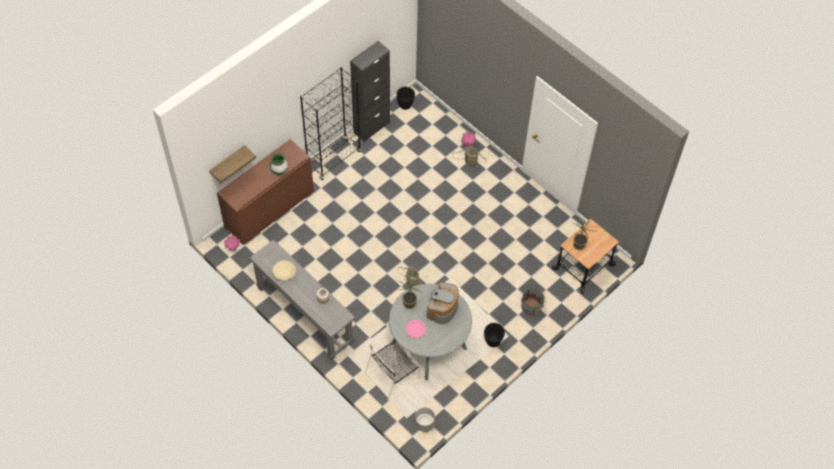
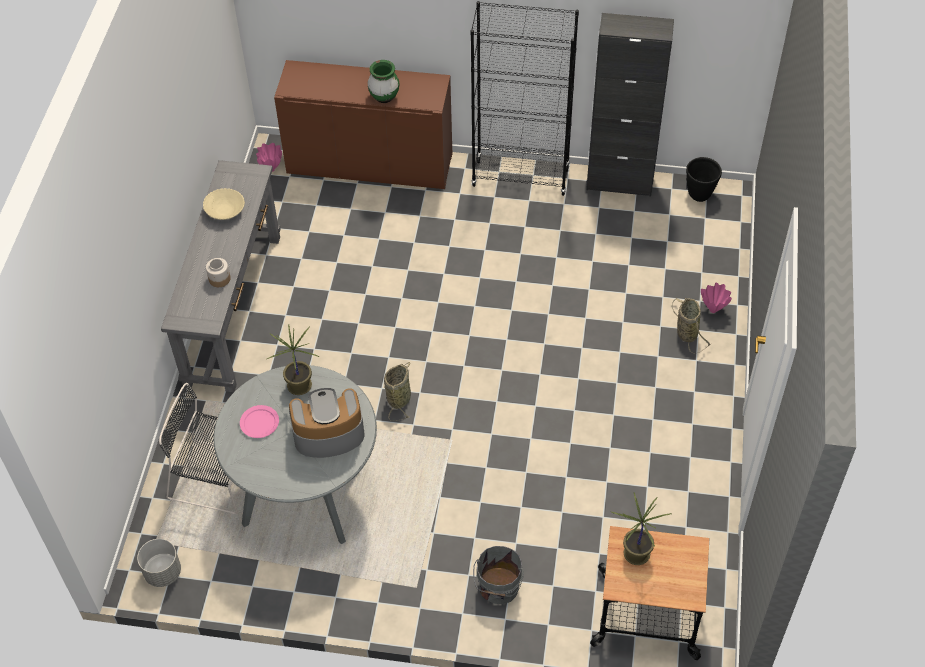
camera: 55 degrees right, 5 degrees down
(227, 163) = (315, 21): shelf -> none
(492, 342) = (386, 572): black planter -> none

